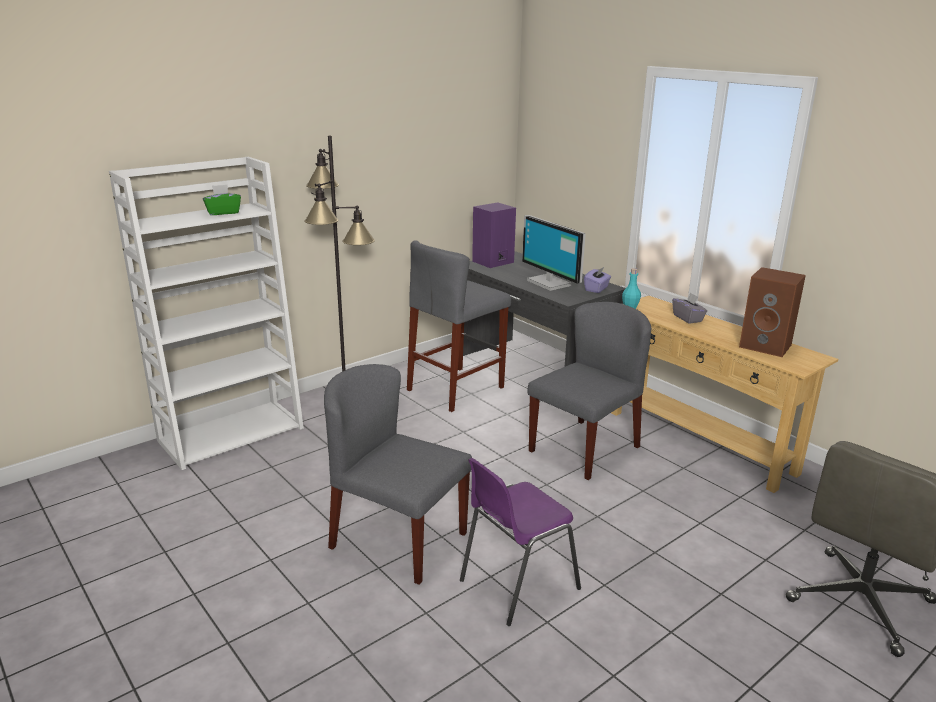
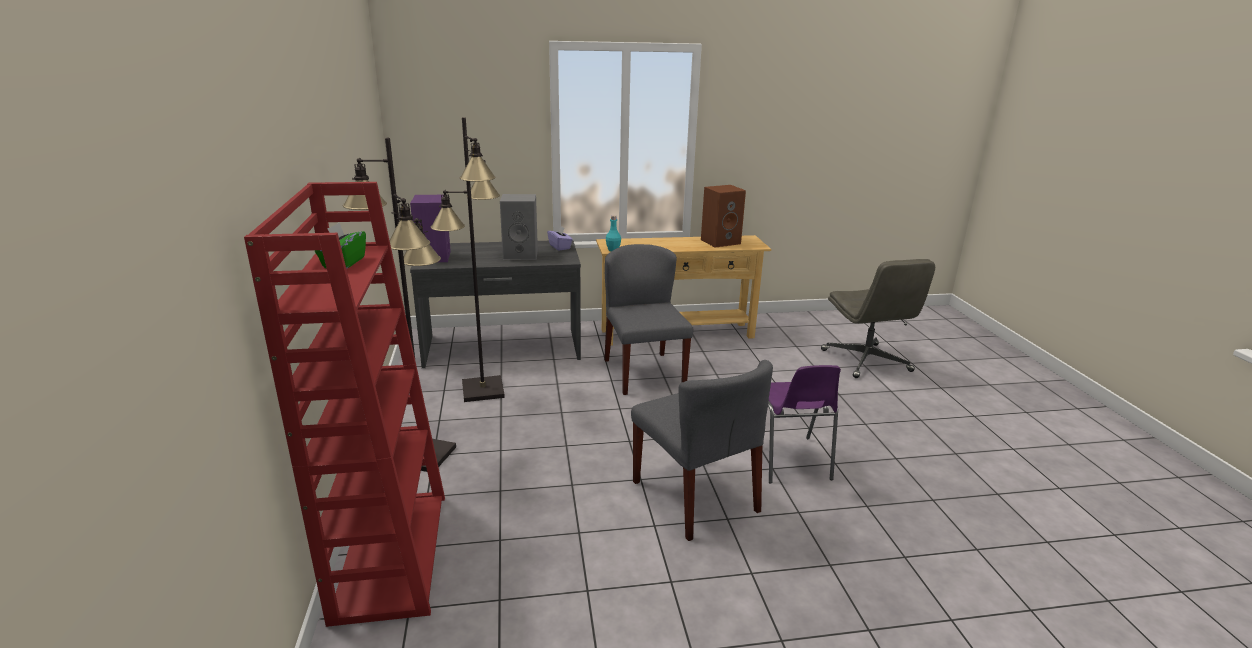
camera: 60 degrees left, 0 degrees up
(232, 433) = (390, 553): white bookcase -> red bookcase
(397, 540) = (695, 497): grey chair -> grey chair turned 90 degrees counterclockwise
(456, 388) = (482, 390): grey stool -> black floor lamp
(550, 282) = (521, 254): monitor -> grey speaker
(688, 318) = (653, 243): grey tissue box -> none

